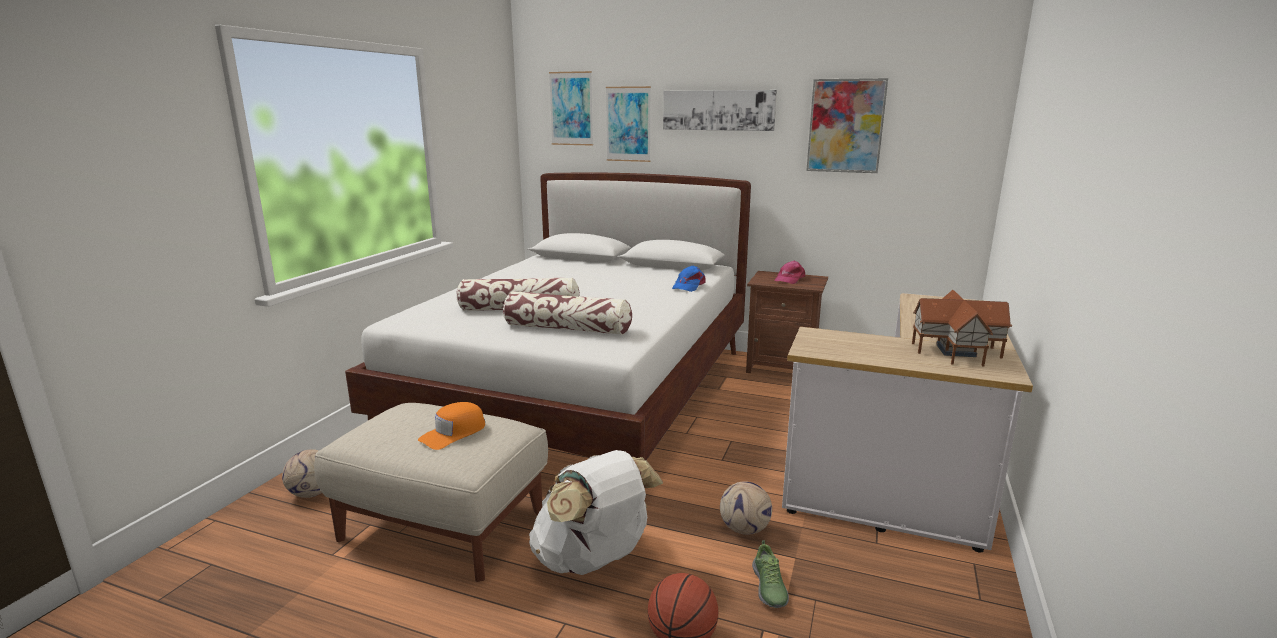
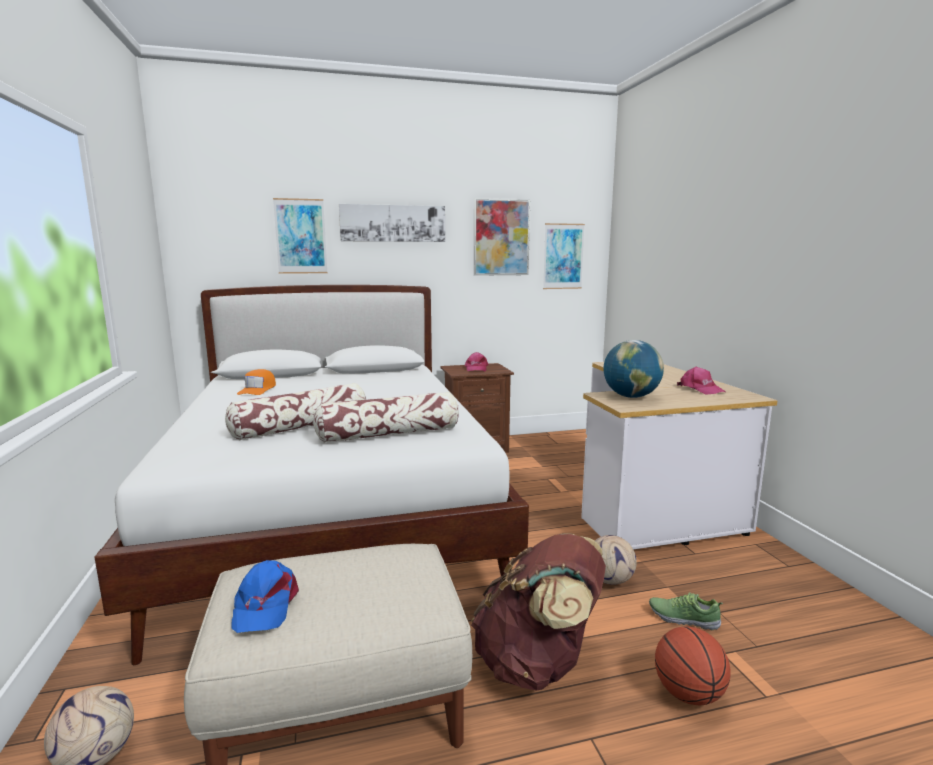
camera: 35 degrees left, 5 degrees down
(453, 433) = (367, 578): orange cap -> orange cap (258, 389)
(571, 108) = (231, 220): picture -> picture (563, 256)
(594, 560) = (537, 663): white backpack -> brown backpack
(688, 286) = (424, 382): blue cap -> blue cap (264, 605)
(769, 587) = (683, 618): shoe -> shoe turned 150 degrees clockwise
(842, 341) = (631, 396): none -> globe
(956, 350) = (700, 389): toy house -> pink cap

